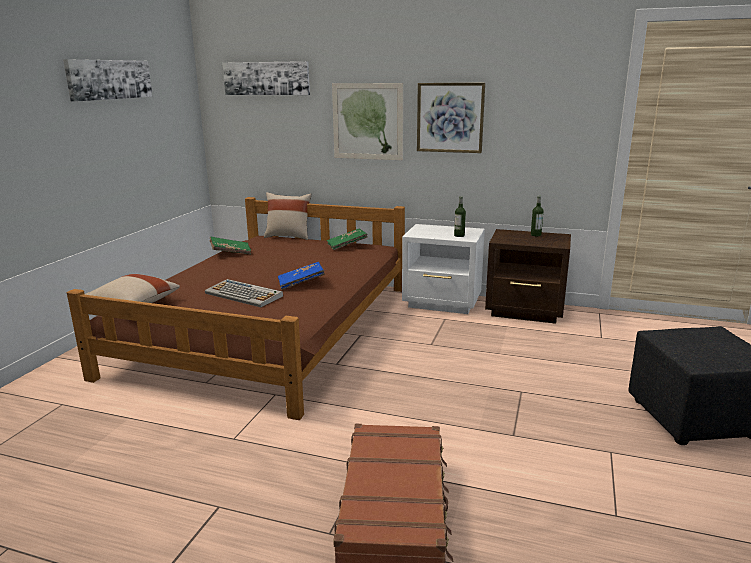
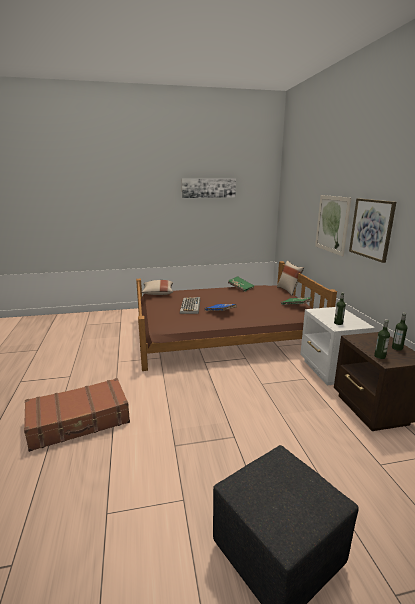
camera: 60 degrees right, 0 degrees up
(266, 78) = (299, 189): picture -> none
(547, 243) = (379, 356): none -> bottle

